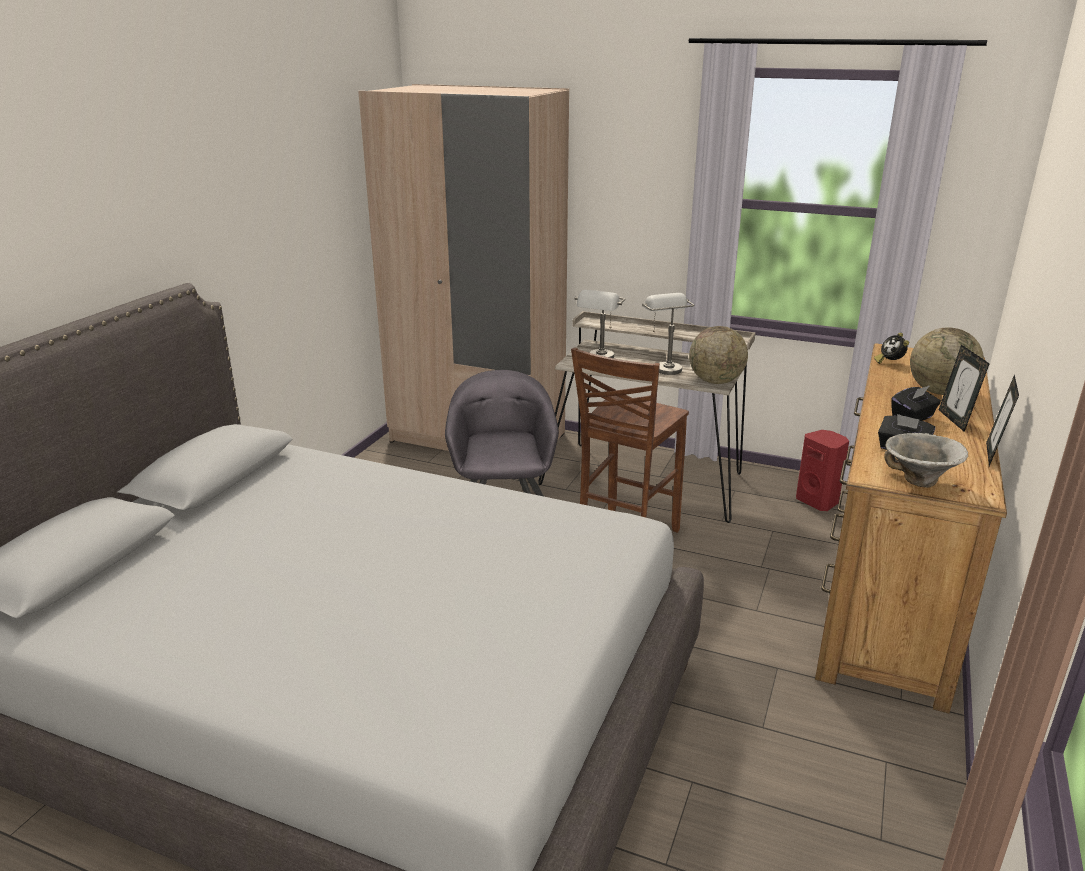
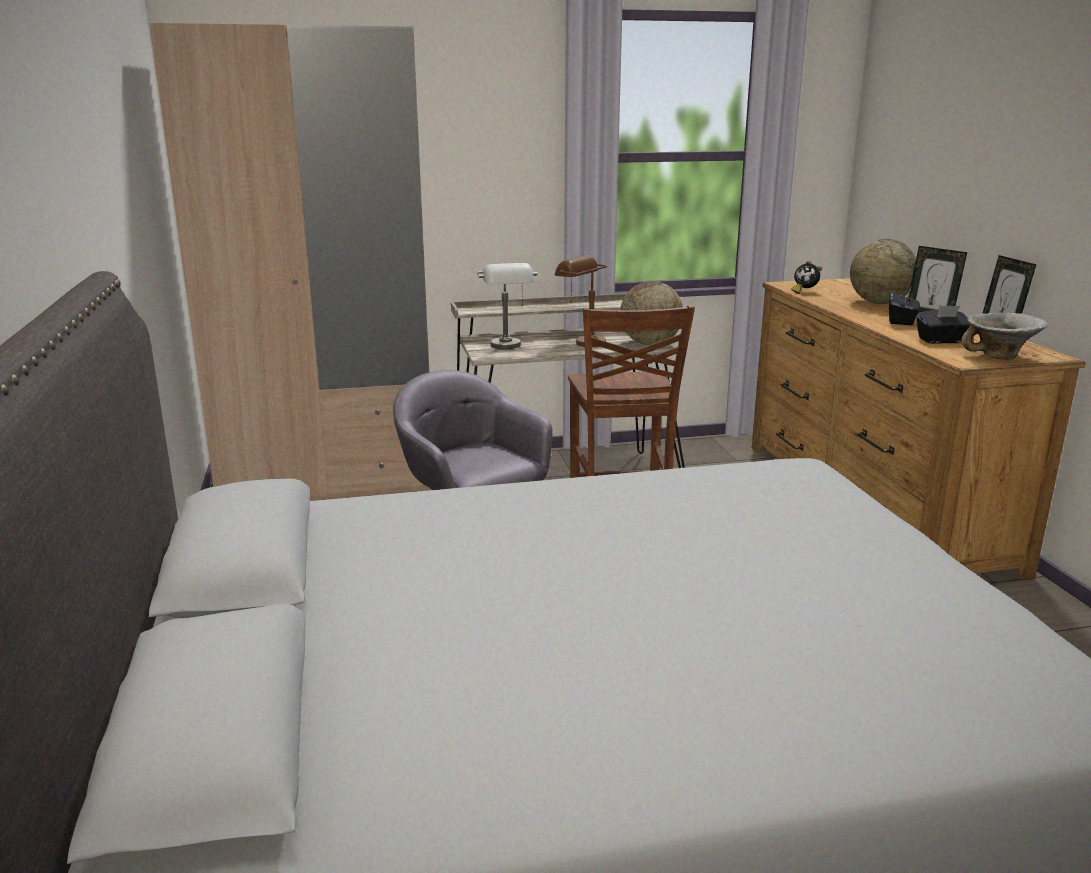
camera: 35 degrees left, 5 degrees down
(663, 366) = (581, 342): grey table lamp -> brown table lamp
(818, 501) = (733, 456): red speaker -> none

